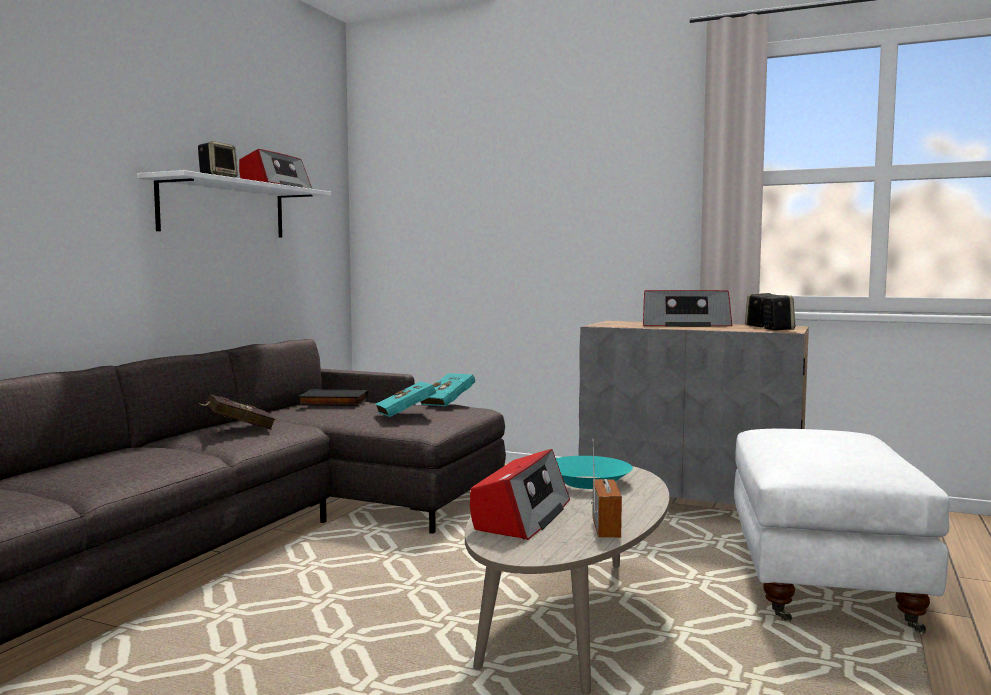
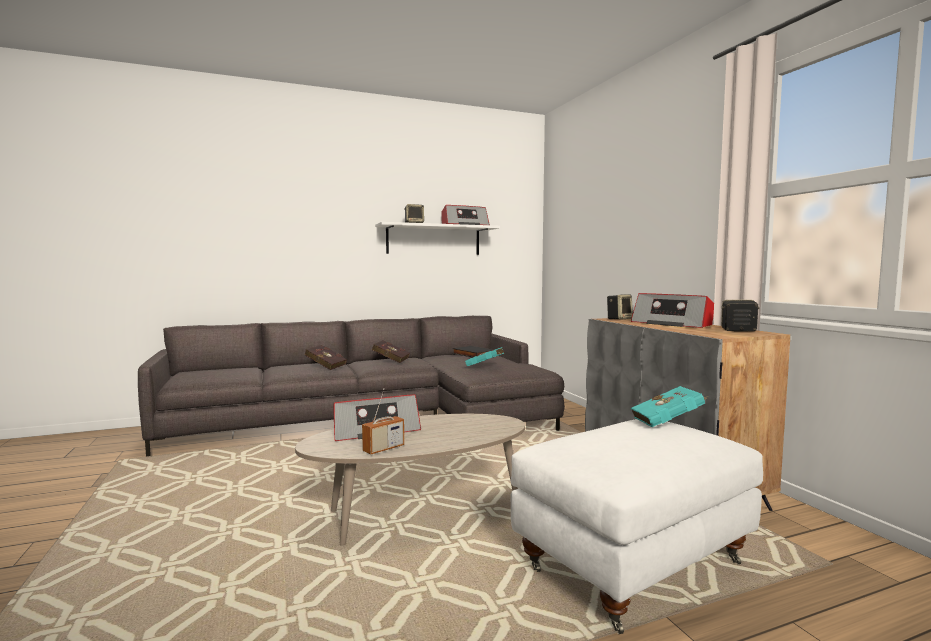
camera: 45 degrees right, 0 degrees up
(150, 457) = (325, 366): none -> red book
(449, 403) = (532, 364): turquoise book -> turquoise book (669, 422)
(587, 482) = (464, 424): turquoise bowl -> none
(776, 329) = (721, 334): speaker -> speaker (619, 319)

